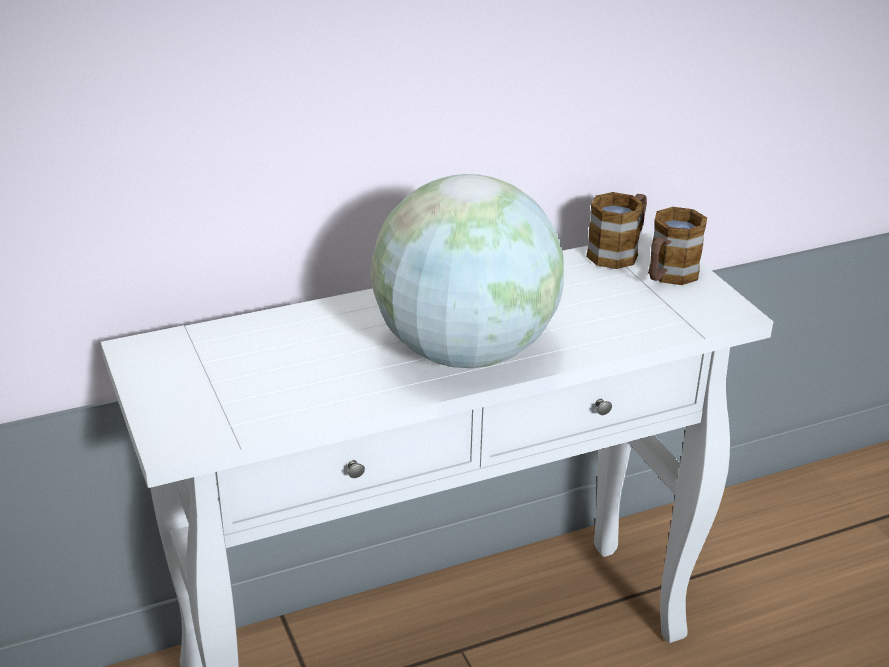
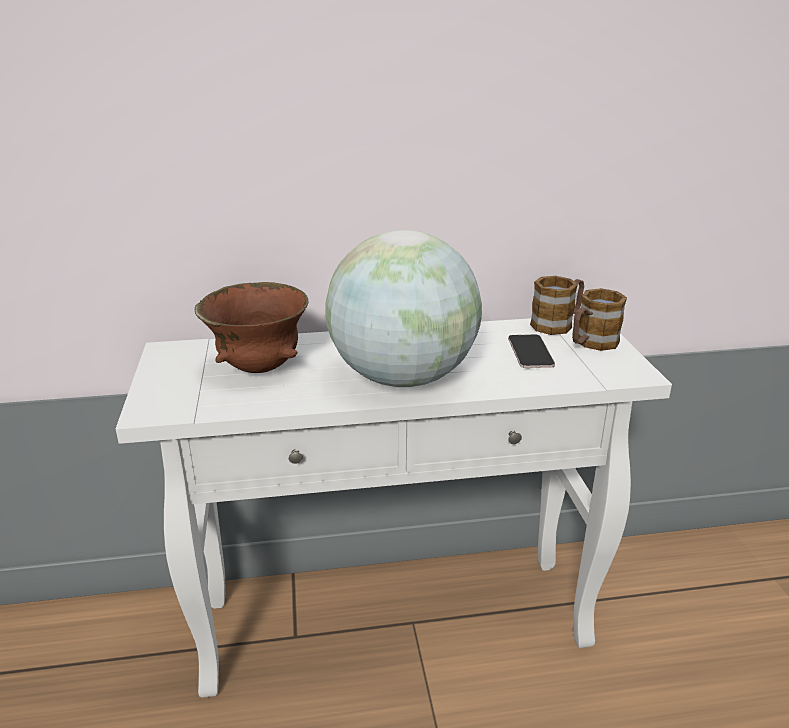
camera: 15 degrees right, 5 degrees down
(278, 361) = (259, 368): none -> brown bowl
(601, 297) = (530, 352): none -> phone

